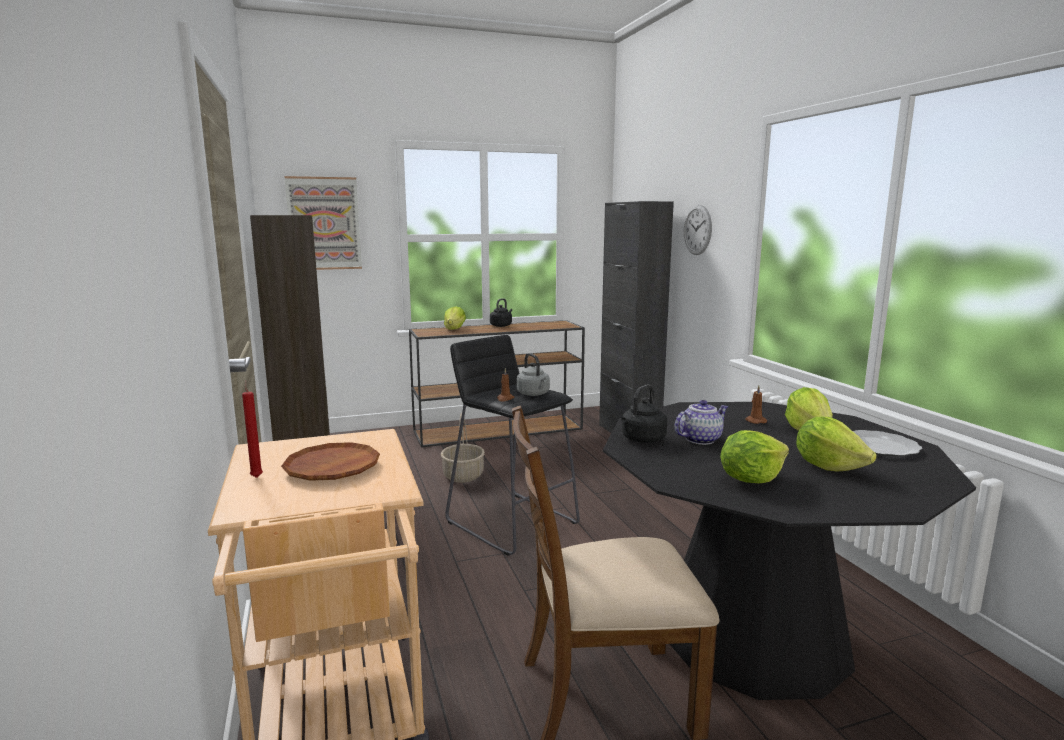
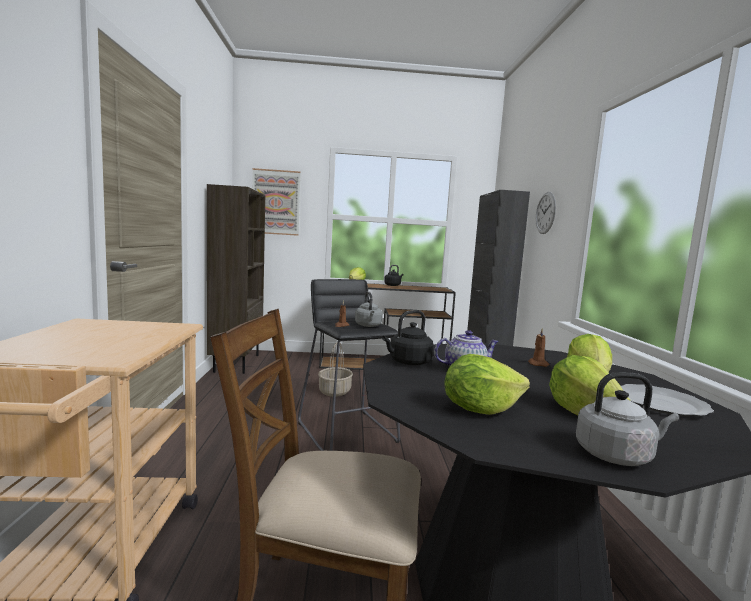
camera: 15 degrees right, 5 degrees down
(256, 477) = (41, 336): red candle -> none
(332, 468) = (103, 339): brown plate -> none
(877, 499) = (616, 455): none -> grey kettle

